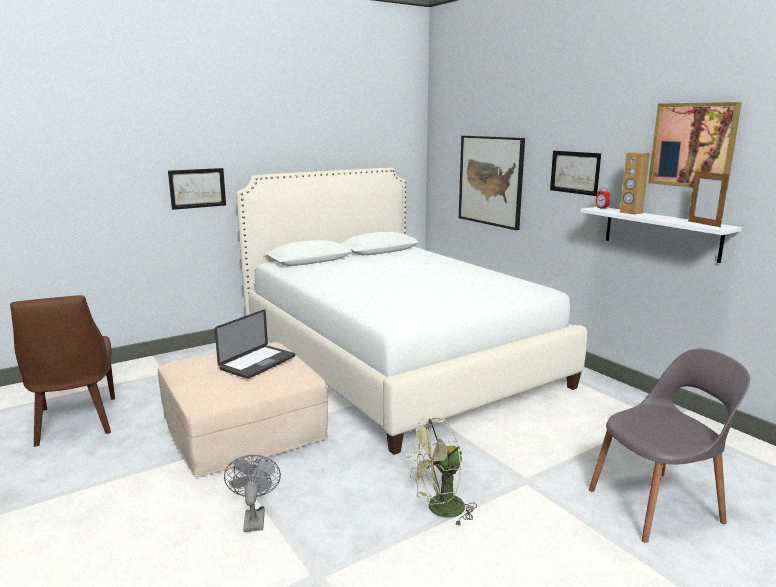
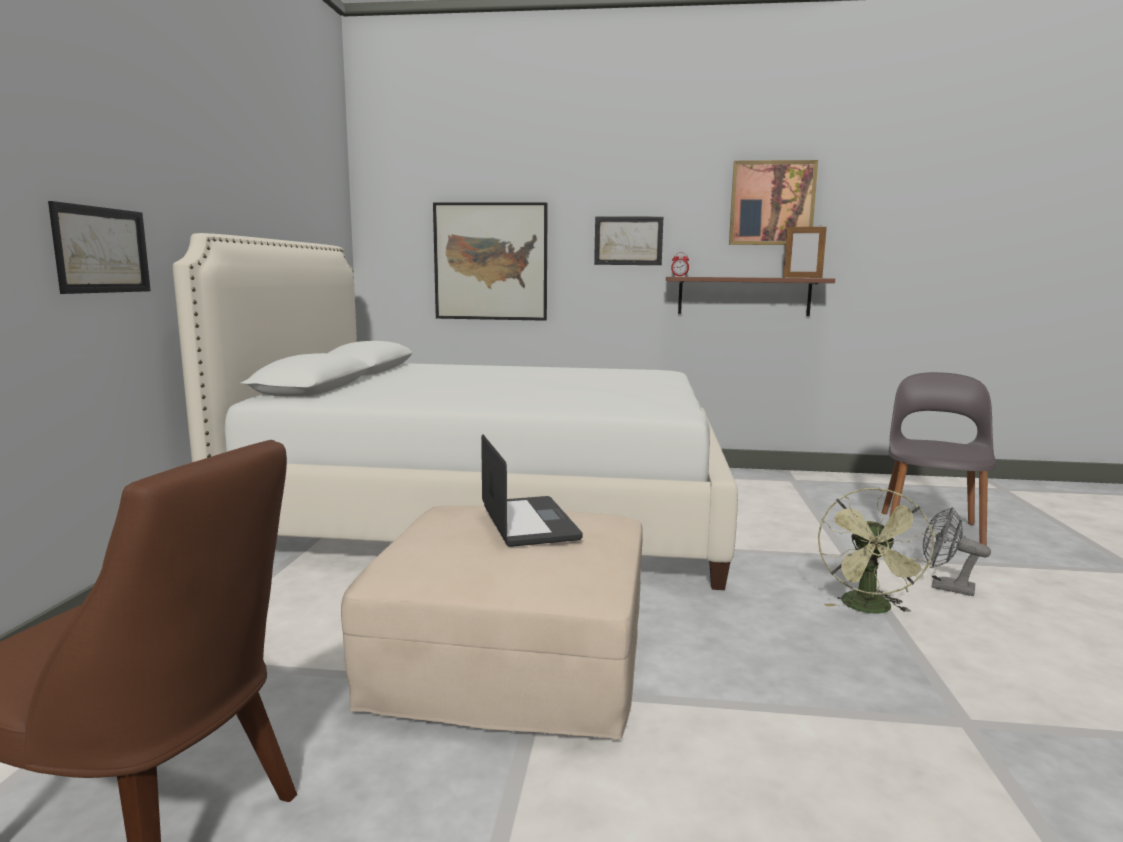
camera: 50 degrees left, 5 degrees down
(254, 517) = (789, 726): grey fan -> grey fan (945, 587)
(631, 212) = (718, 276): brown speaker -> none
(661, 233) = (744, 296): white shelf -> brown shelf

